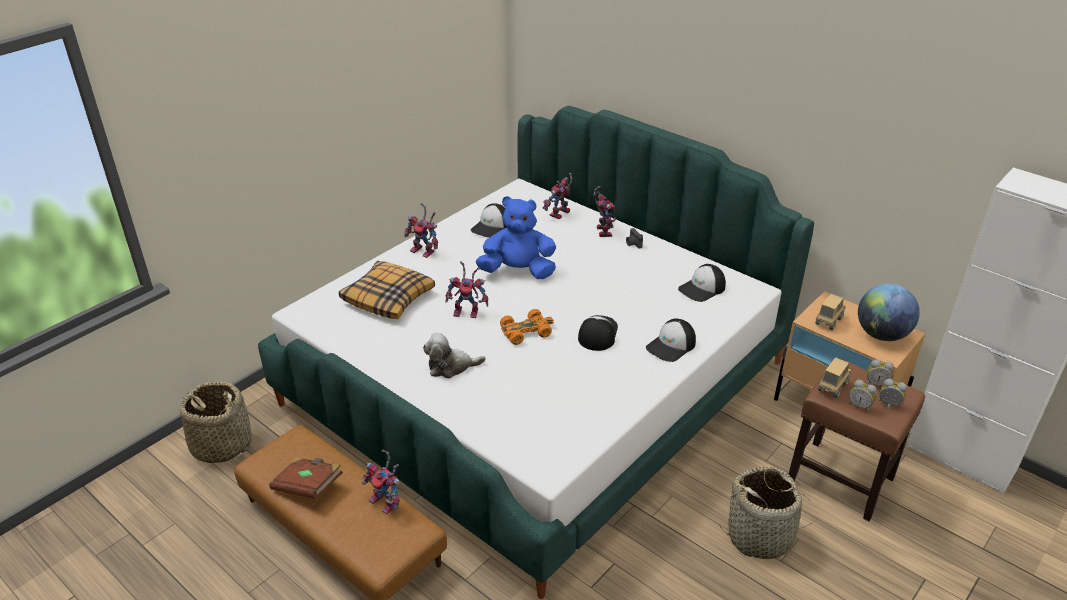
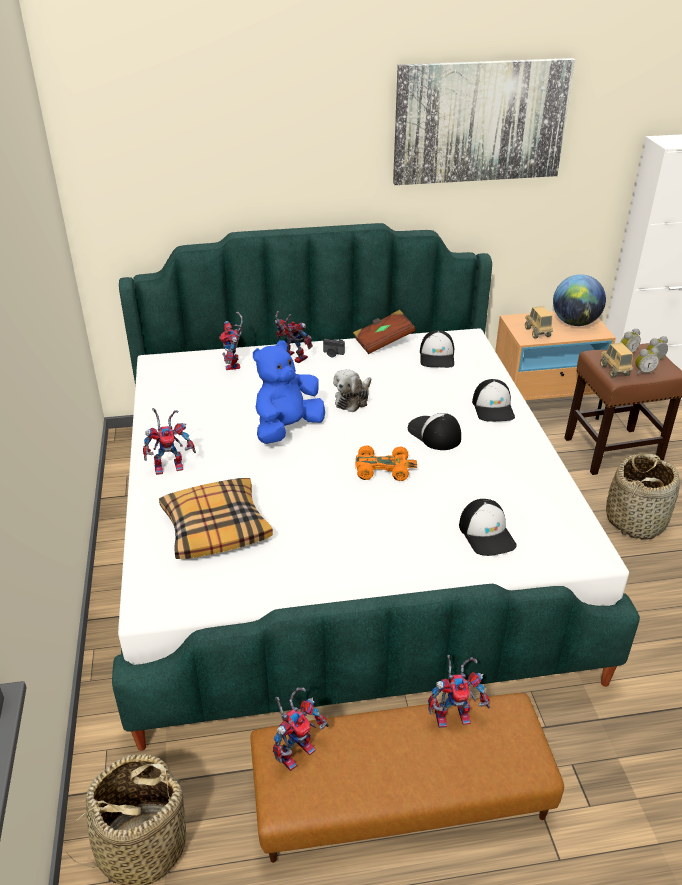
camera: 50 degrees left, 0 degrees up
(308, 486) = (369, 770): brown book -> brown book (383, 342)
(451, 366) = (382, 540): plush toy -> plush toy (353, 399)
(468, 312) = (310, 487): toy robot -> toy robot (297, 749)
(491, 227) = (193, 408): cap -> cap (487, 534)
(526, 331) = (384, 469): orange toy car -> orange toy car turned 75 degrees clockwise
(828, 88) = (480, 122): none -> picture

